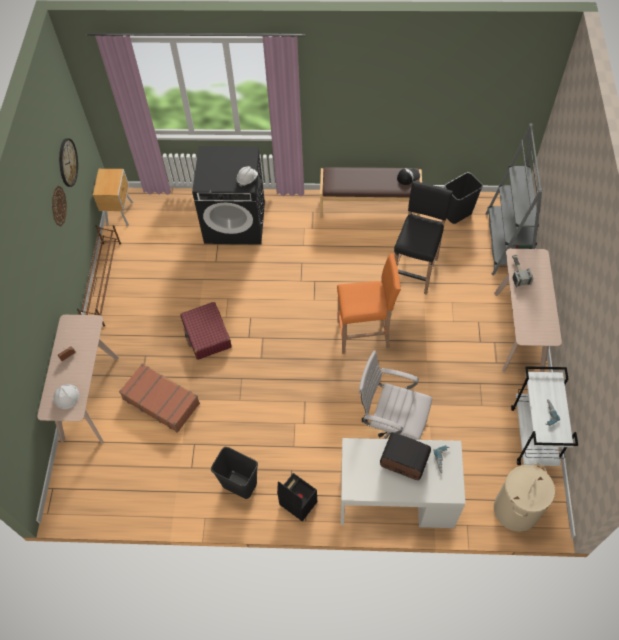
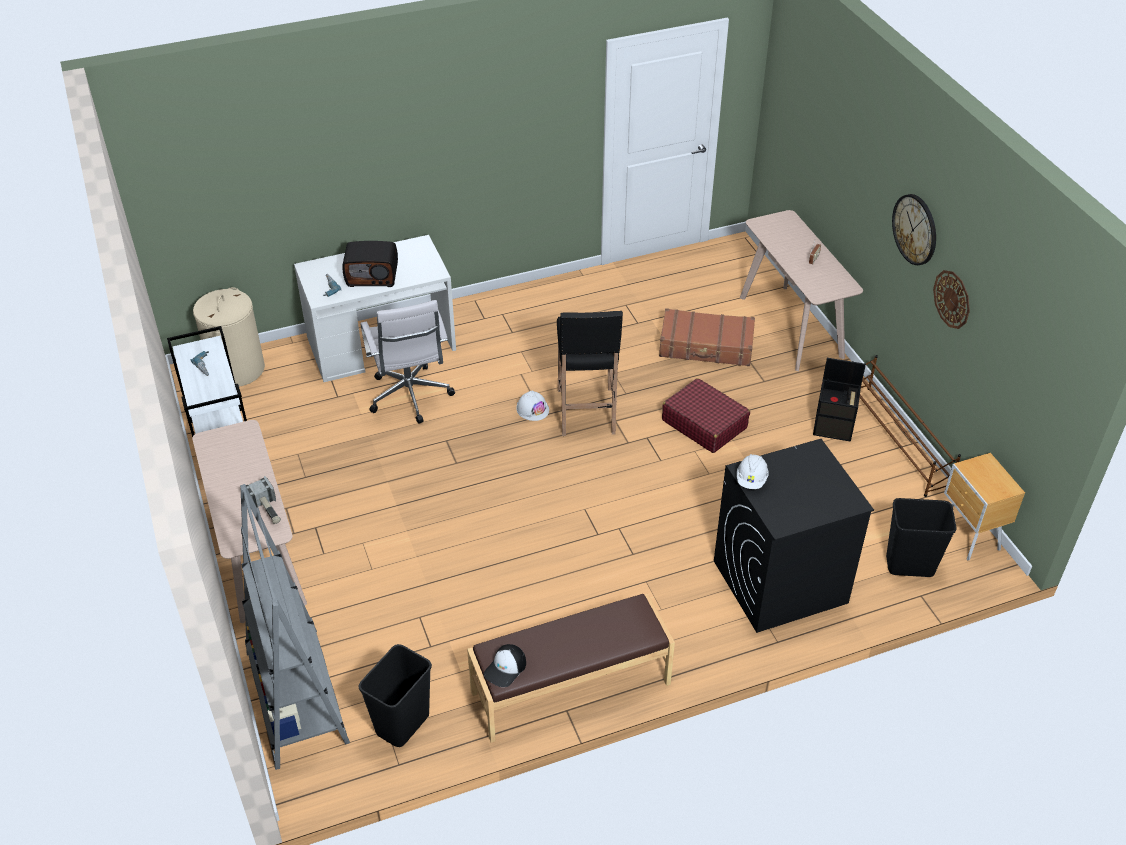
camera: 155 degrees right, 15 degrees down
(66, 397) = (780, 231): white hard hat -> white hard hat (532, 409)
(67, 162) = (1000, 343): wall clock -> wall clock (915, 229)
(240, 484) = (562, 307): black trash can -> black trash can (909, 566)
(297, 503) = (491, 310): black storage box -> black storage box (834, 427)
(364, 334) = (488, 487): orange stool -> none
(390, 429) = (410, 398): white office chair -> white office chair turned 75 degrees clockwise
(415, 270) = (446, 598): black stool -> black stool (586, 413)

